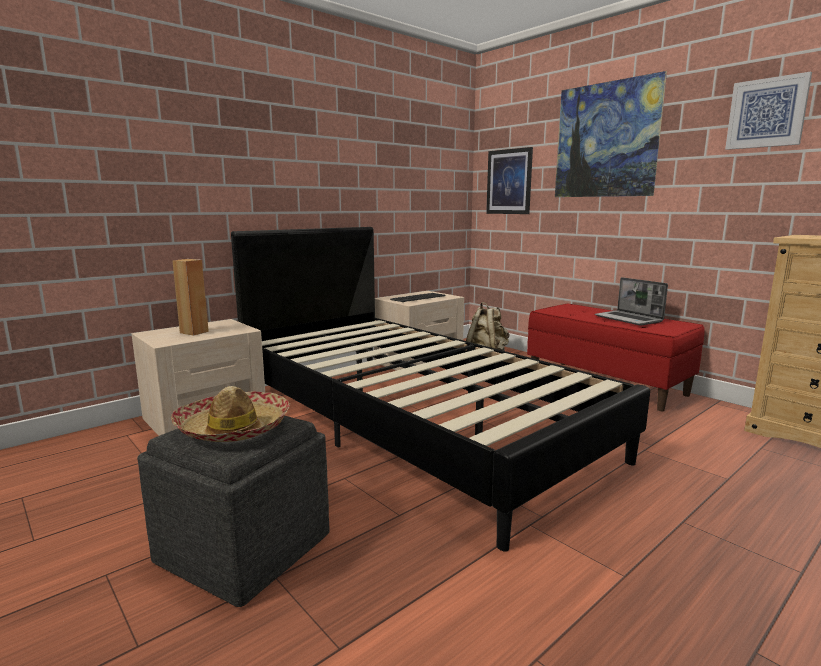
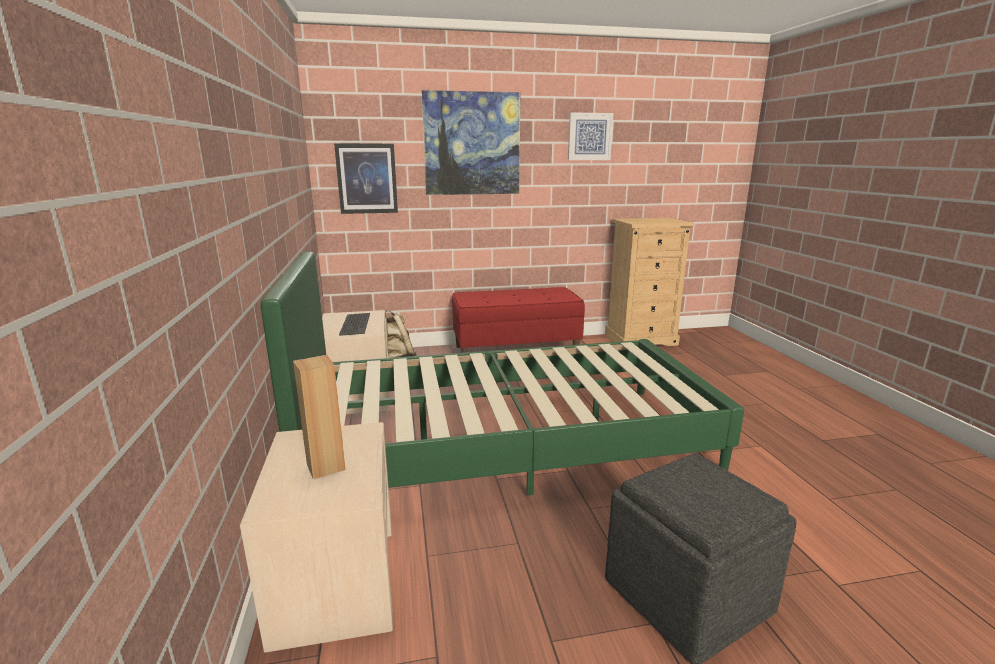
camera: 60 degrees left, 5 degrees up
(234, 428) = (703, 489): hat -> none
(411, 423) = (507, 444): black bed -> green bed
(629, 319) = (529, 295): laptop -> none

